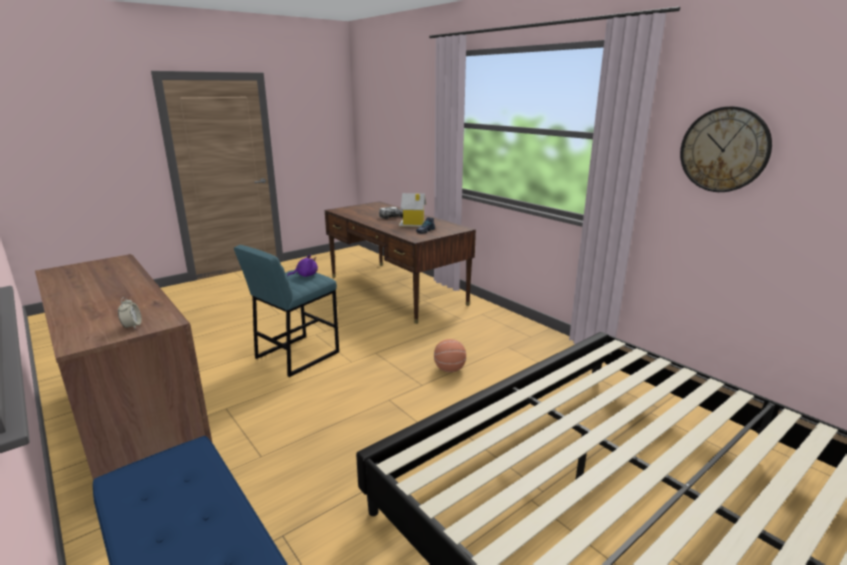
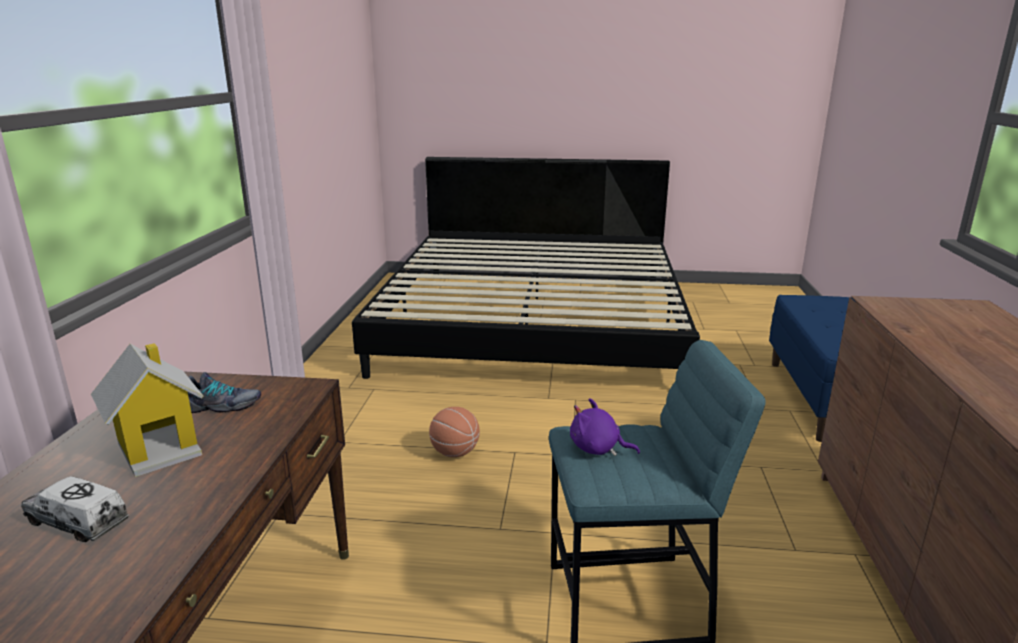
camera: 135 degrees left, 0 degrees up
(132, 326) = (921, 308): alarm clock -> none
(724, 150) = (287, 94): wall clock -> none

